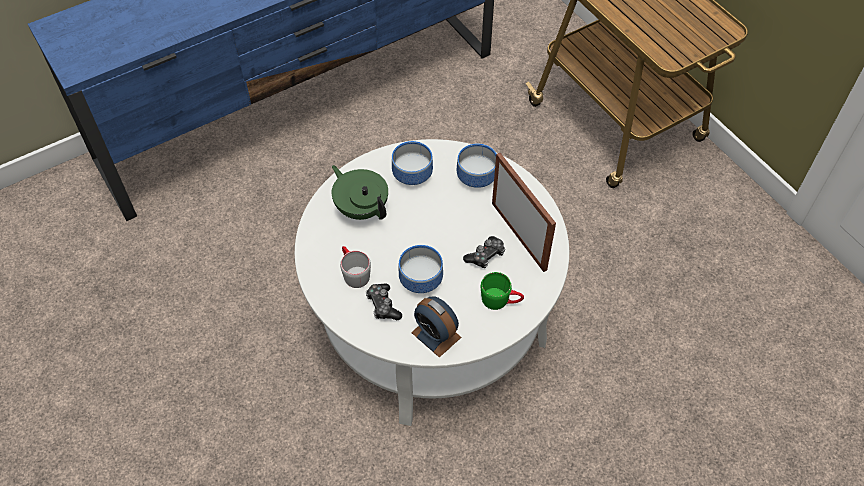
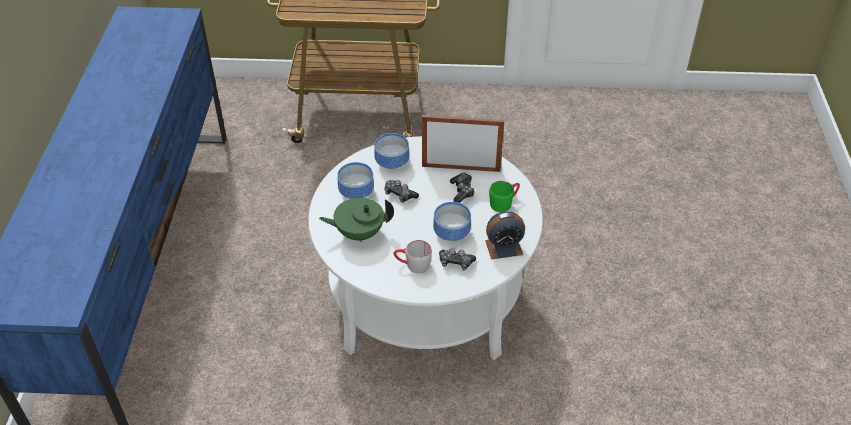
camera: 55 degrees left, 10 degrees down
(437, 209) = (399, 195): none -> game controller

